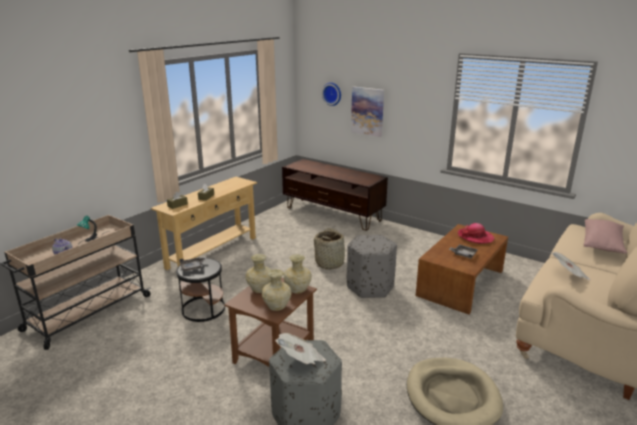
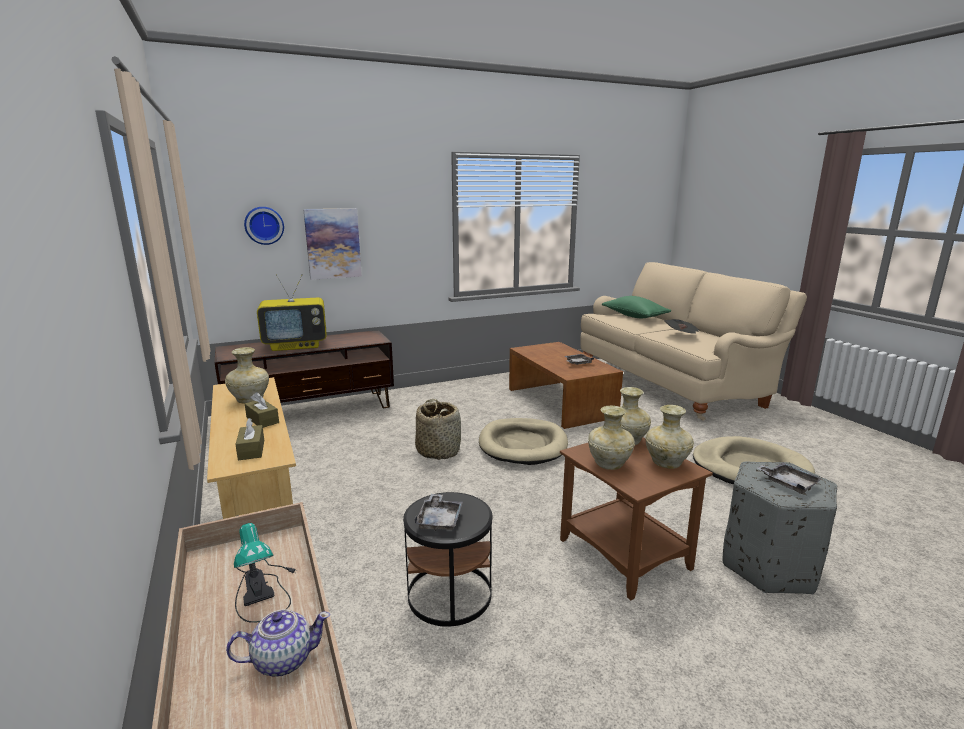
camera: 60 degrees left, 5 degrees down
(225, 188) = (250, 400): none -> beige vase
(301, 359) = (788, 483): newspaper -> grey tray
(328, 171) = (296, 345): none -> television
(370, 287) = (523, 445): grey ottoman -> beige dog bed
(475, 237) = (547, 350): hat -> none
(602, 244) = (634, 316): pink pillow -> green pillow

